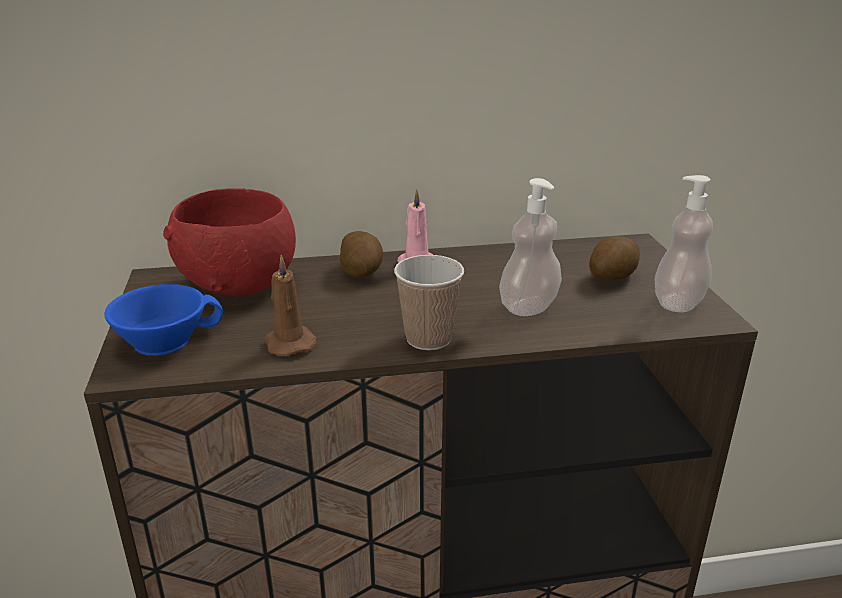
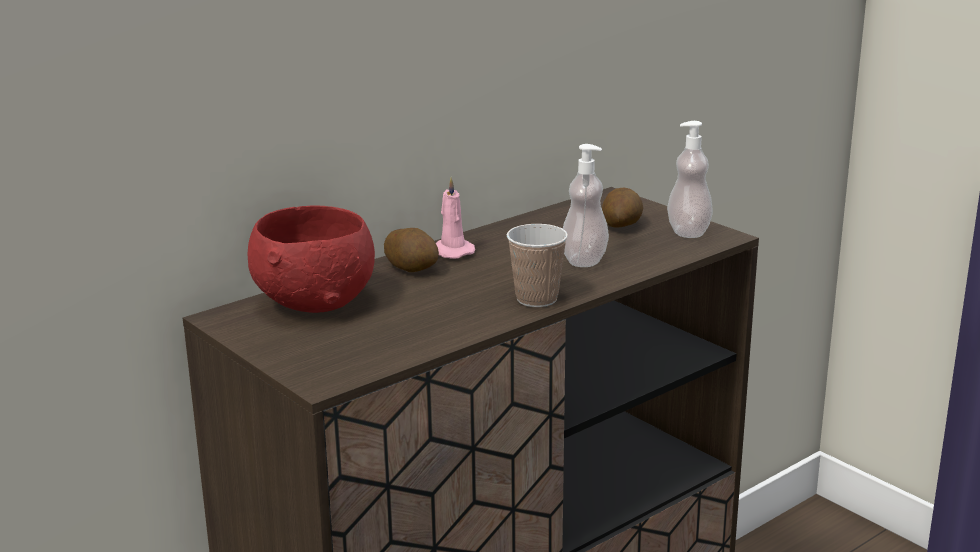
camera: 30 degrees left, 5 degrees down
(165, 338) = (316, 354): blue cup -> none
(288, 342) = (429, 329): brown candle -> none

